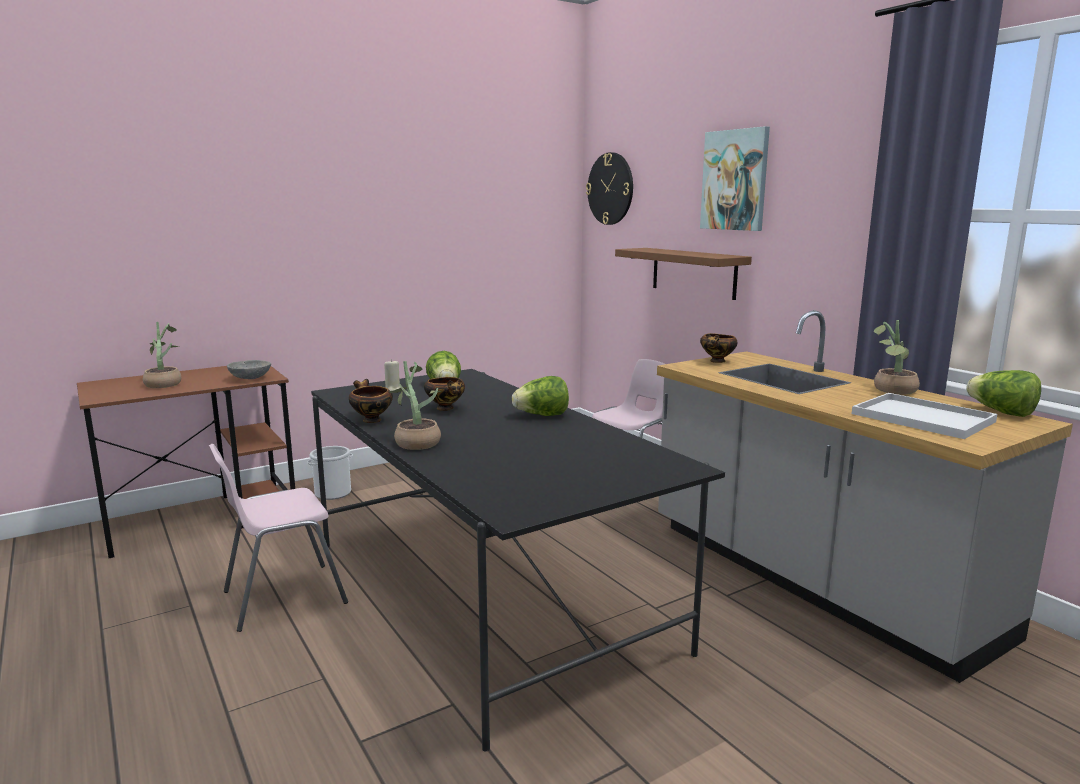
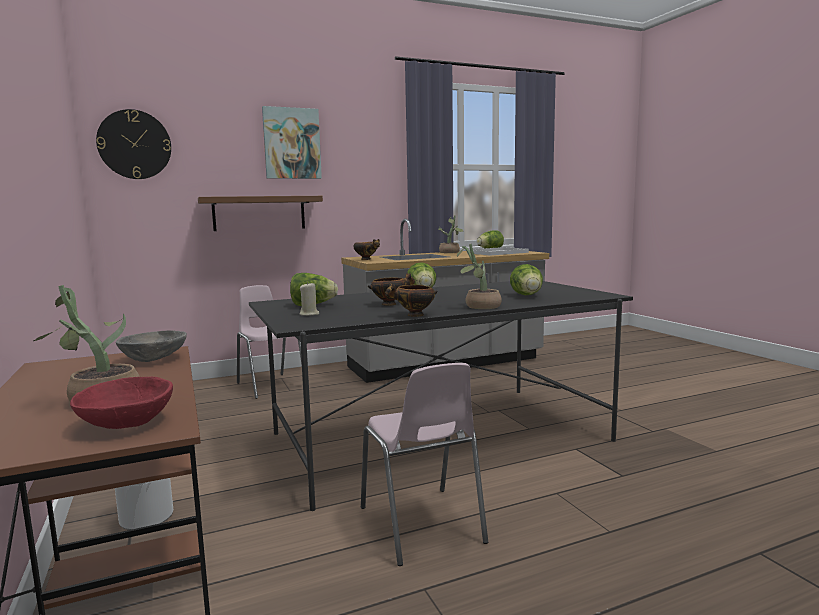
camera: 80 degrees left, 5 degrees down
(116, 393) = (127, 422): none -> red bowl
(507, 464) = (527, 296): none -> lettuce

